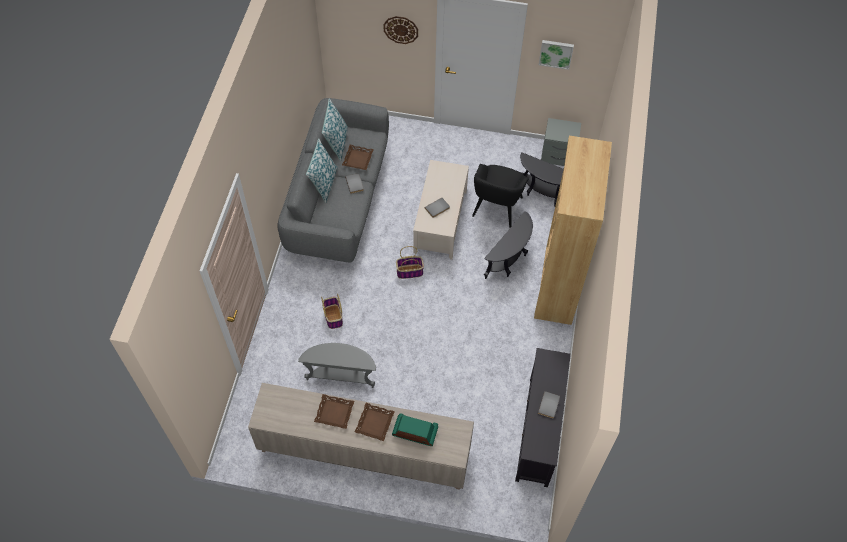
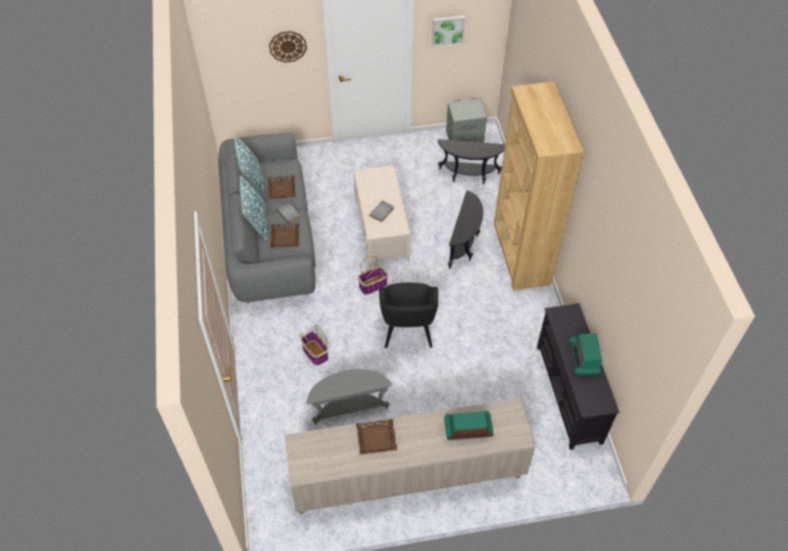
camera: 20 degrees left, 5 degrees down
(374, 423) = (422, 434): brown tray -> brown tray (284, 237)
(497, 208) = (430, 201): black armchair -> black armchair (407, 329)
(549, 405) = (584, 357): grey book -> radio

